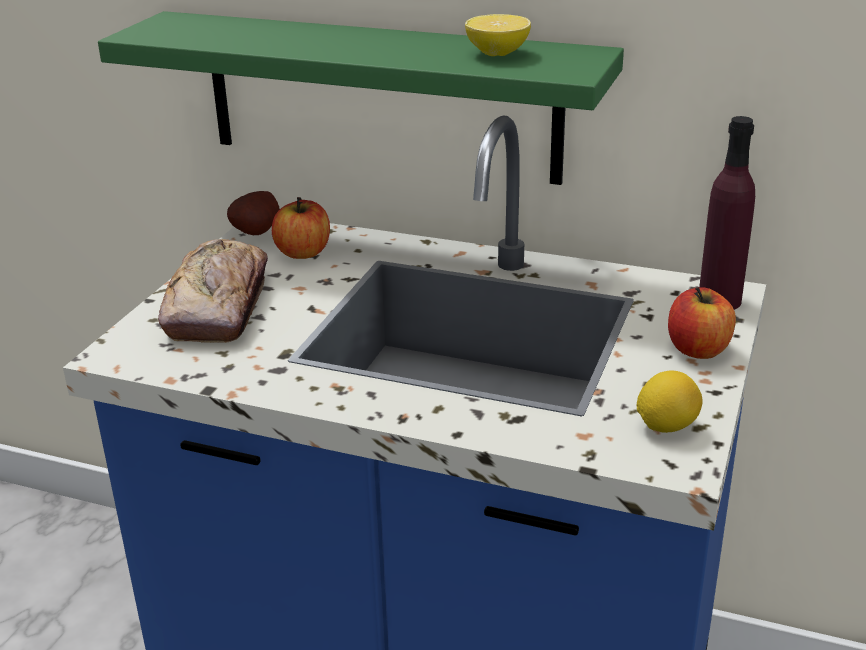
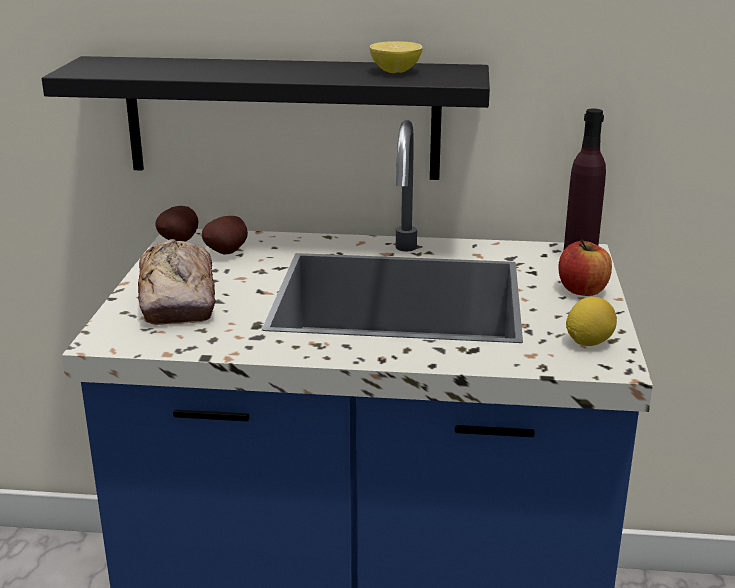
camera: 15 degrees left, 5 degrees down
(303, 252) = (228, 252): apple -> potato
(380, 97) = (282, 118): green shelf -> black shelf

